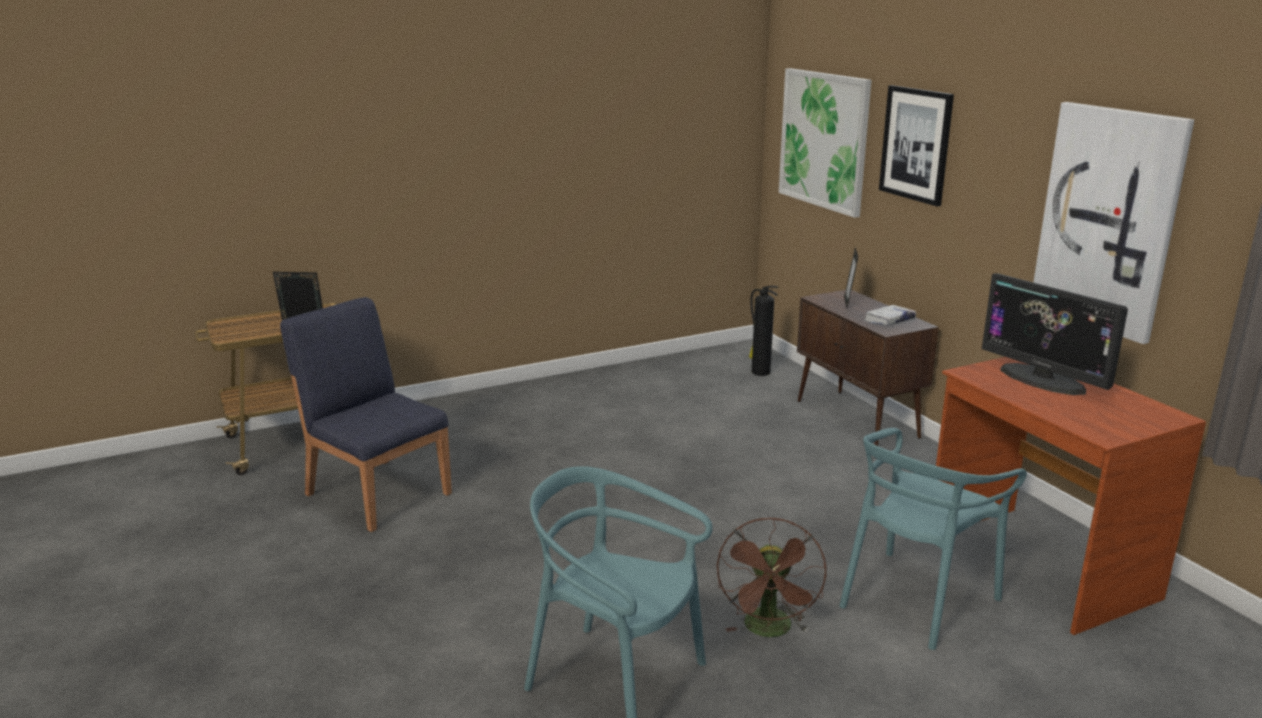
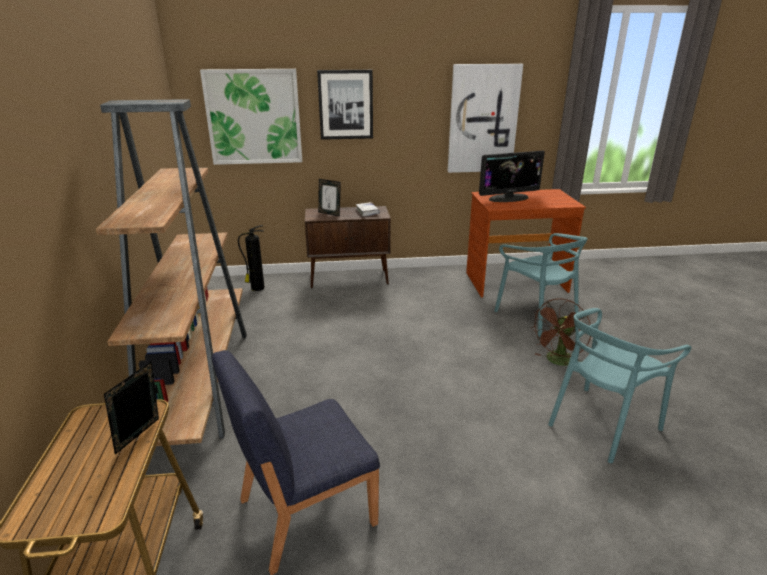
camera: 70 degrees left, 5 degrees up
(545, 396) = (198, 380): none -> brown bookcase
(769, 631) = (557, 362): brown fan -> brown fan turned 105 degrees clockwise

